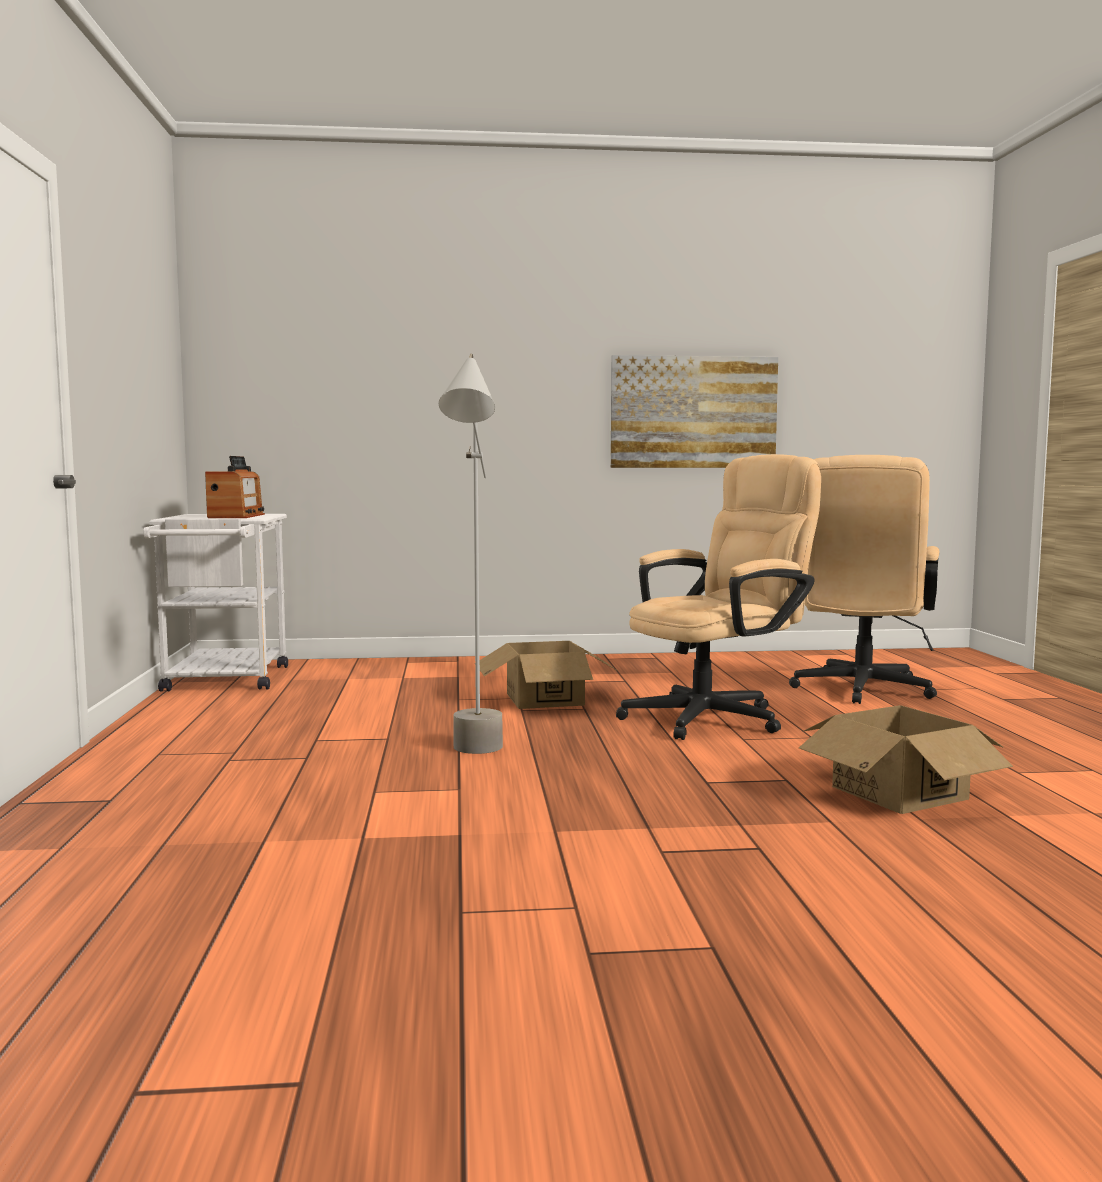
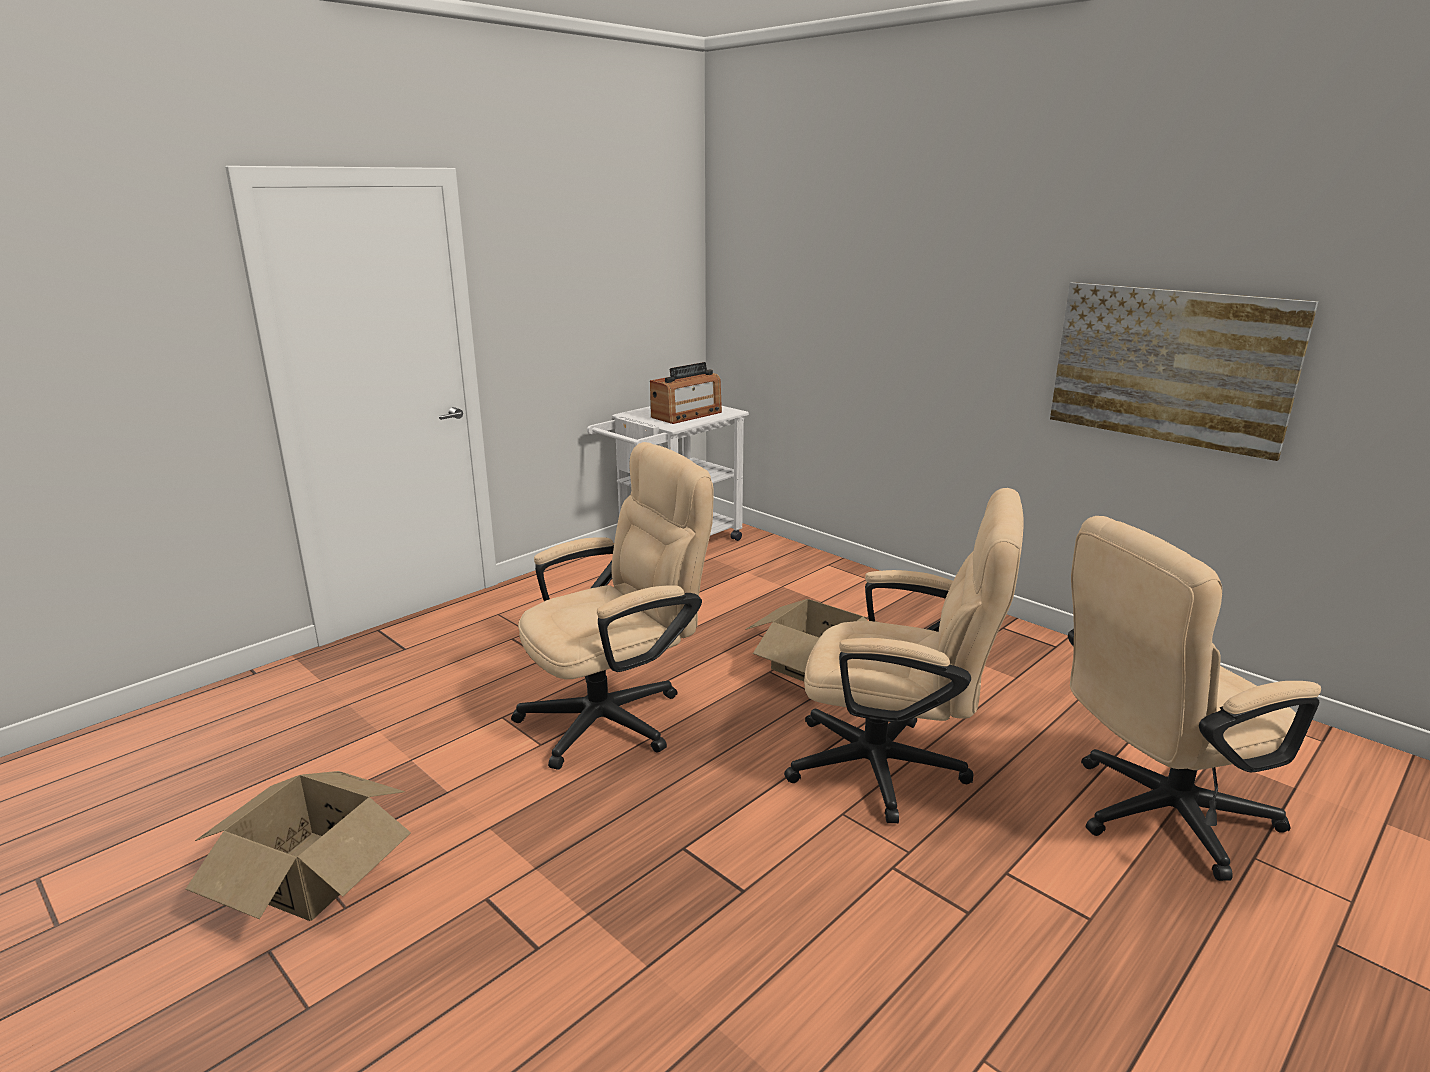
camera: 50 degrees right, 15 degrees up
(475, 758) = (617, 716): grey floor lamp -> beige office chair
(898, 793) = (786, 982): cardboard box -> cardboard box (310, 874)

